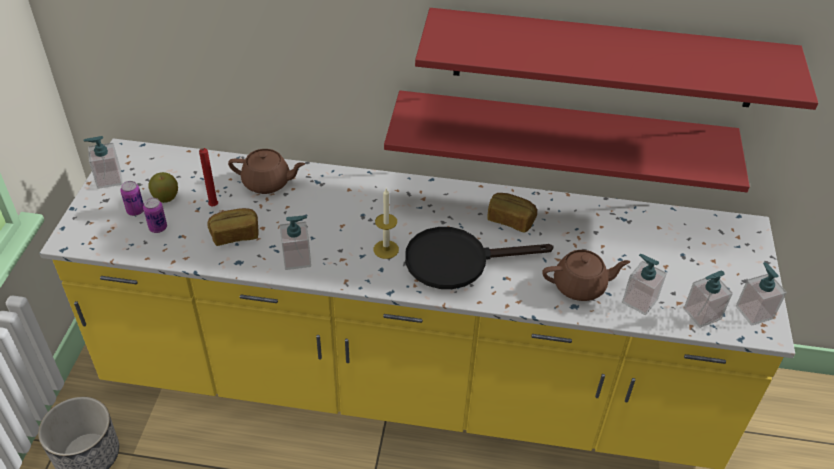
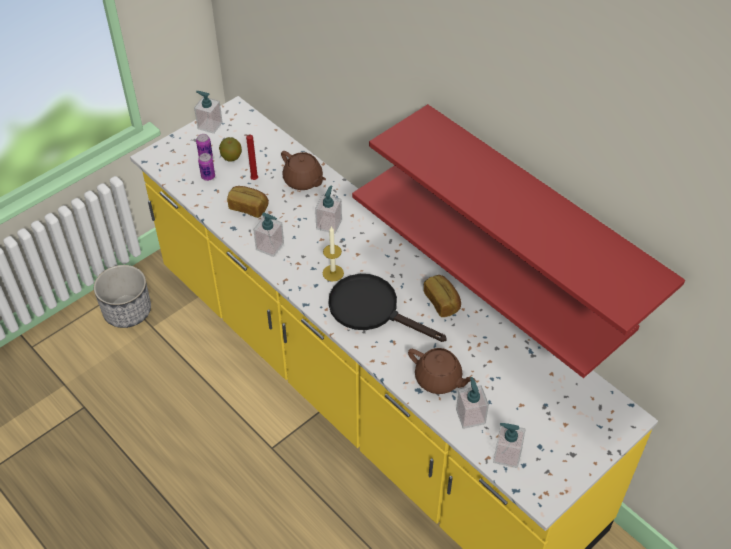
camera: 40 degrees right, 5 degrees up
(754, 312) = (550, 480): soap dispenser -> soap dispenser (329, 224)

